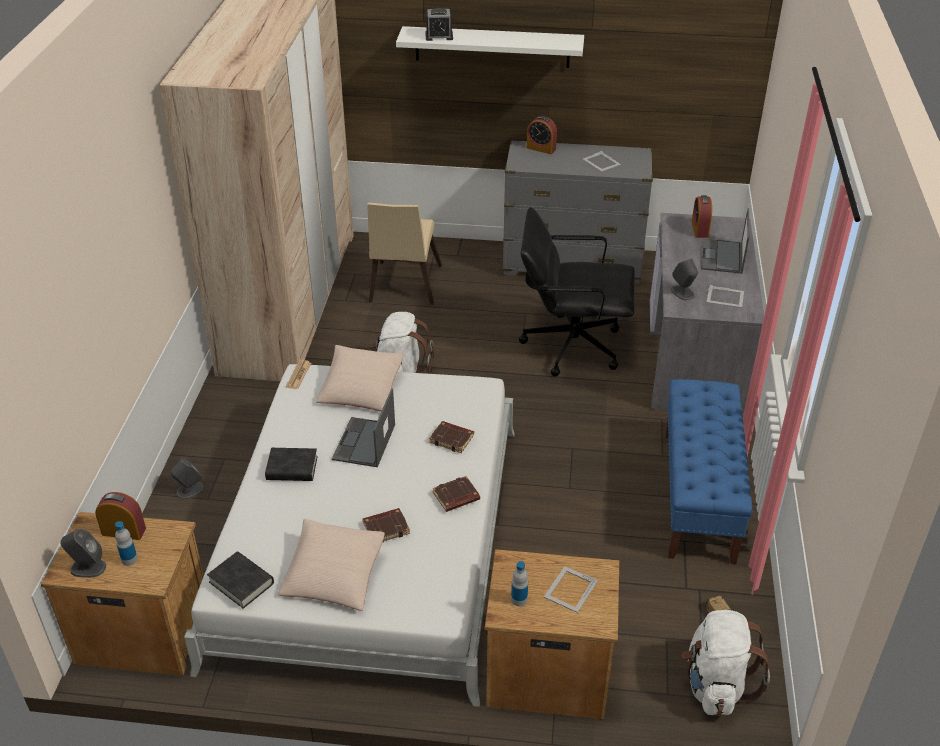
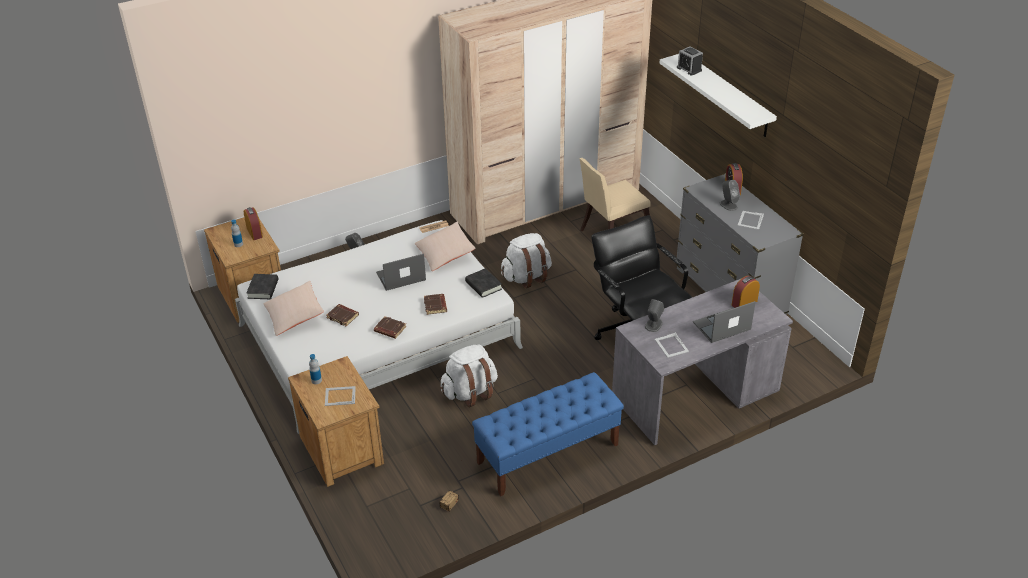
camera: 55 degrees right, 0 degrees up
(87, 568) = (223, 236): grey speaker -> grey speaker (728, 205)
(292, 468) = (358, 263): black book -> black book (483, 285)
(716, 685) = (390, 525): white backpack -> white backpack (470, 392)

